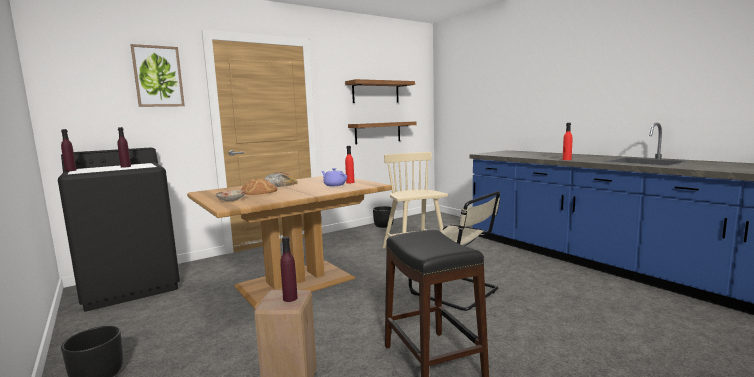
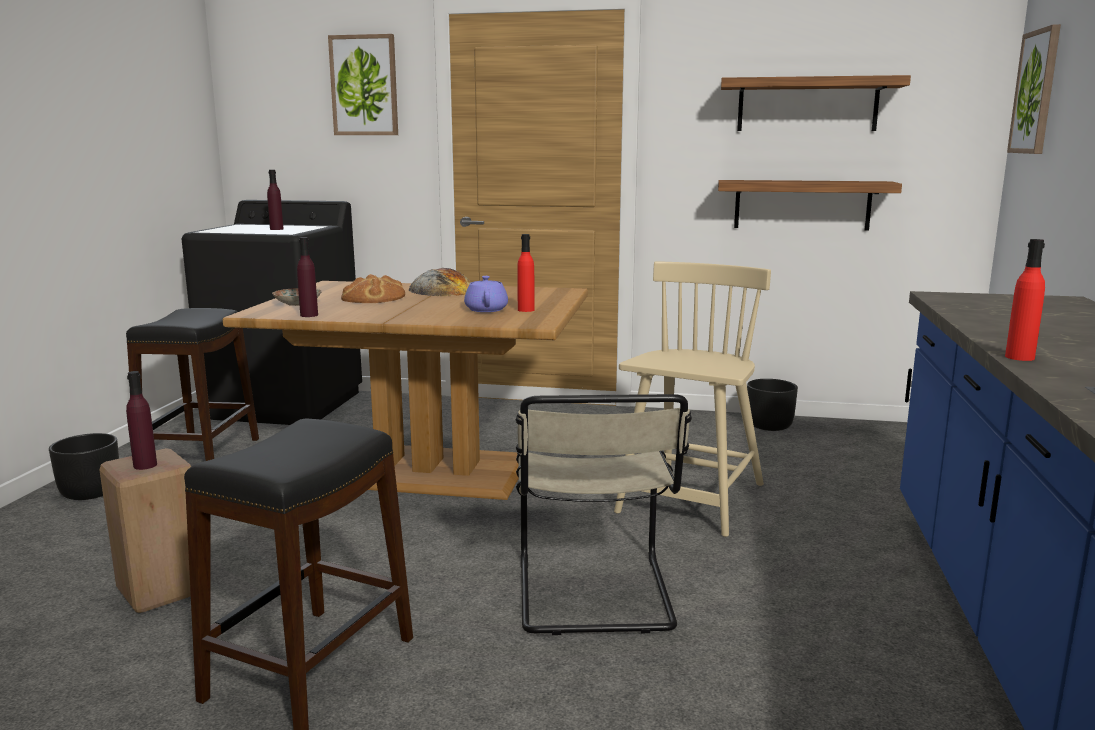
camera: 45 degrees right, 5 degrees up
(70, 170) = (222, 227): purple bottle -> purple bottle (309, 315)
(136, 327) = (200, 456): none -> black stool
(450, 88) = (1036, 92): none -> picture

